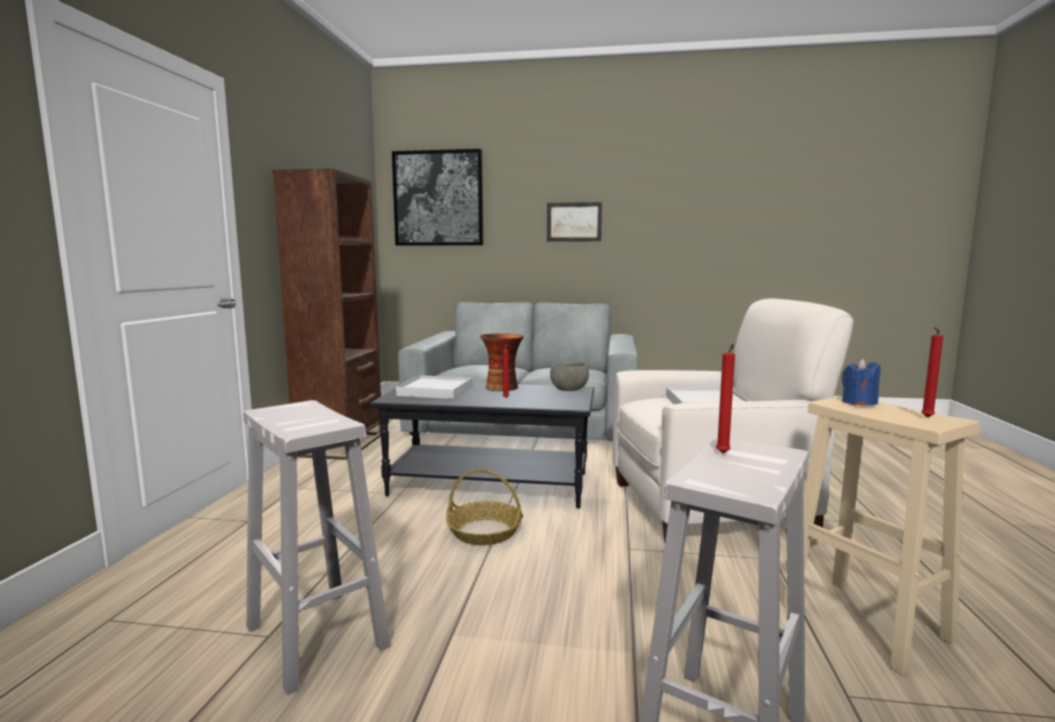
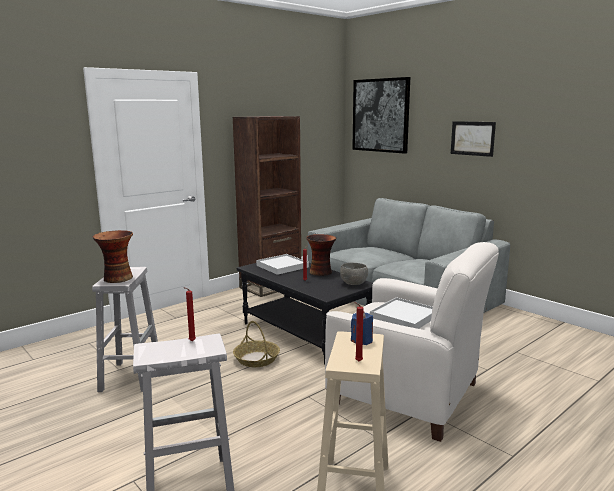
camera: 40 degrees right, 5 degrees up
(307, 421) = (117, 278): none -> vase

